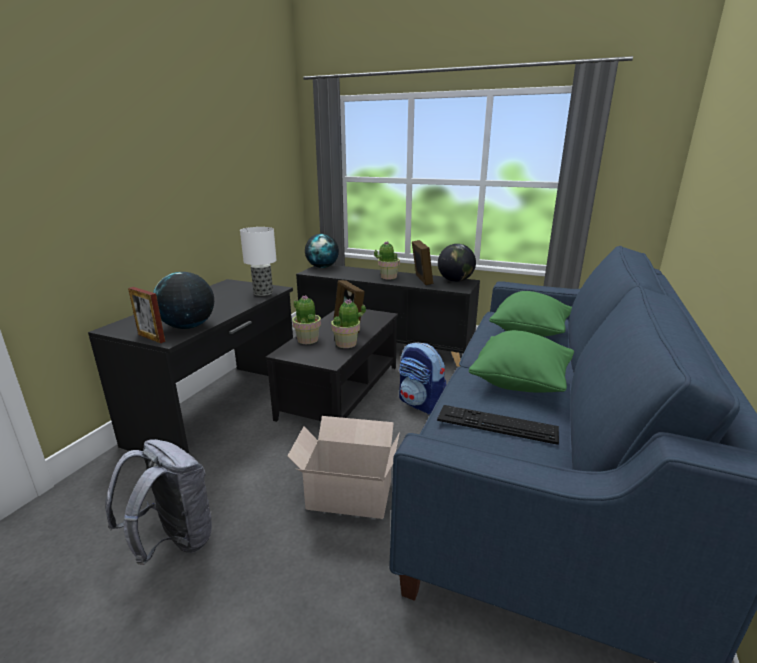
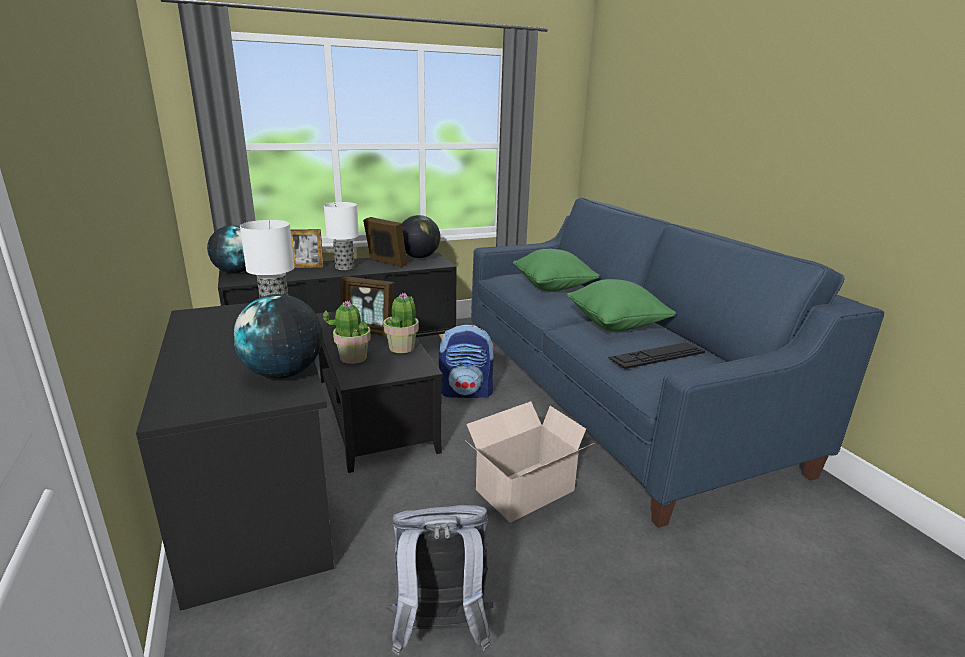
camera: 45 degrees left, 0 degrees up
(151, 338) = (268, 401): picture frame -> picture frame (308, 267)
(388, 277) = (345, 267): potted plant -> table lamp

